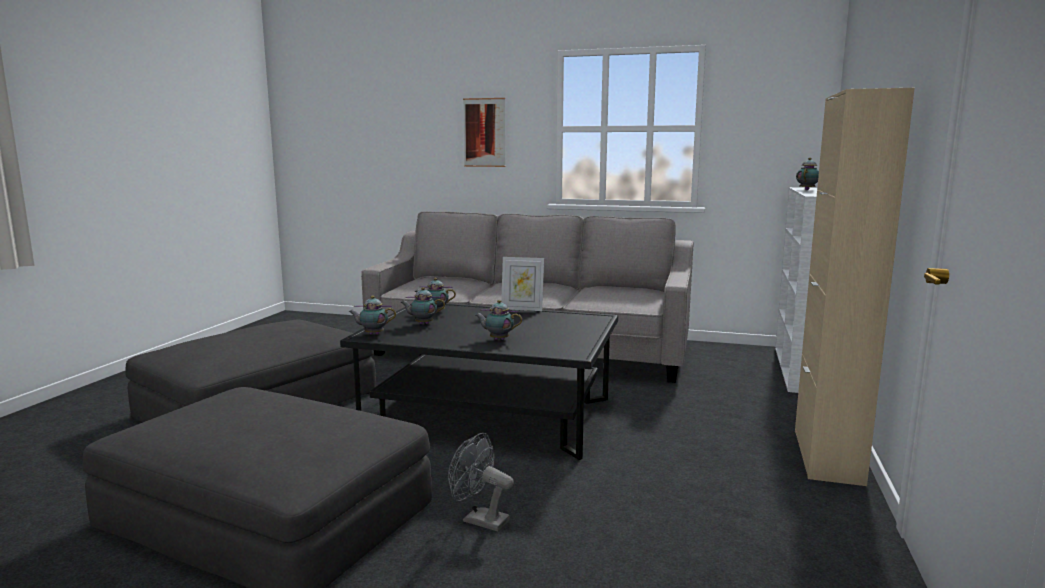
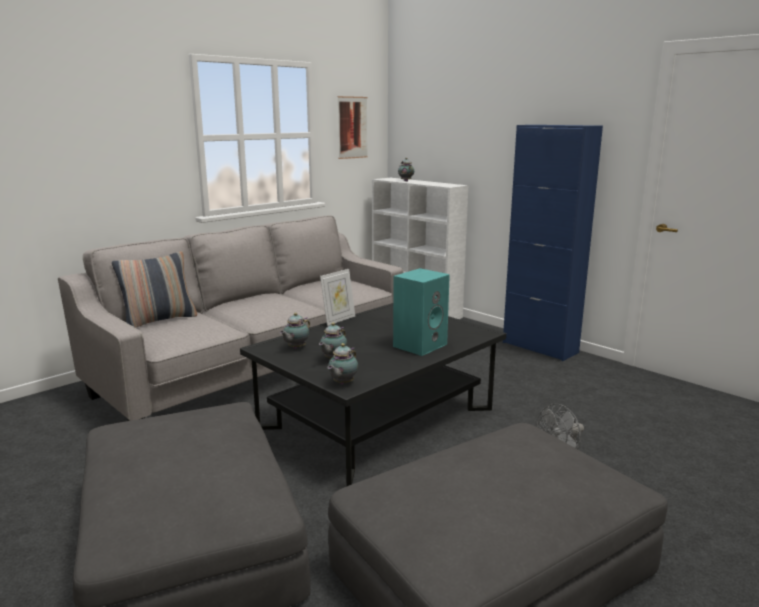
camera: 60 degrees left, 5 degrees up
(447, 278) = (159, 320): none -> pillow
(484, 132) = (117, 144): picture -> picture (352, 127)
(498, 339) = (420, 345): teapot -> turquoise speaker
(827, 456) = (540, 347): beige cabinet -> blue cabinet

